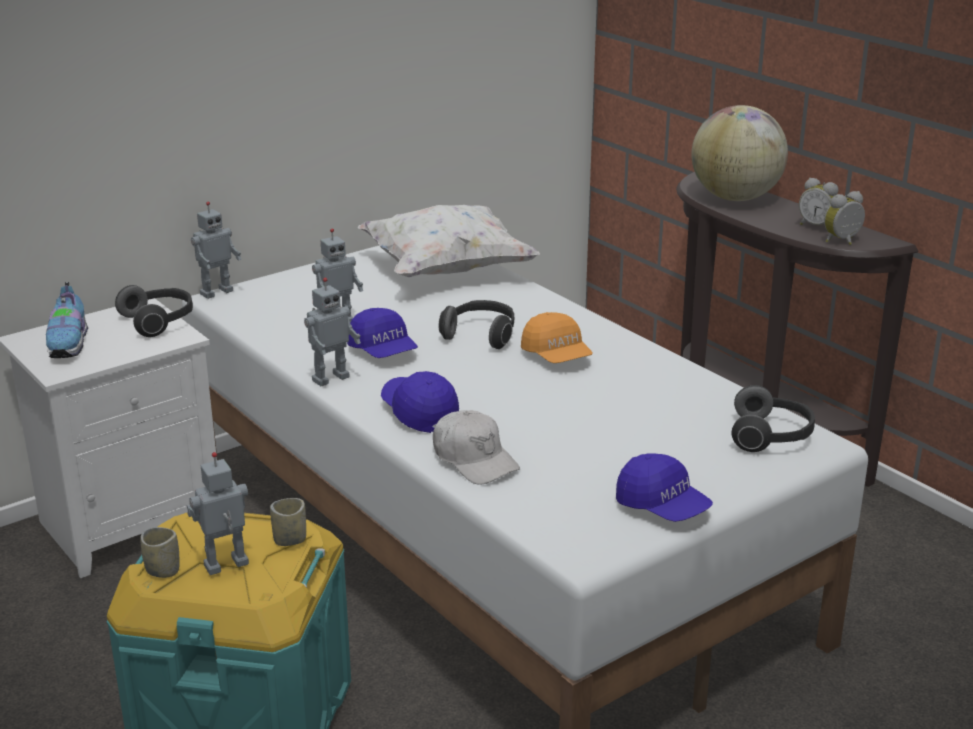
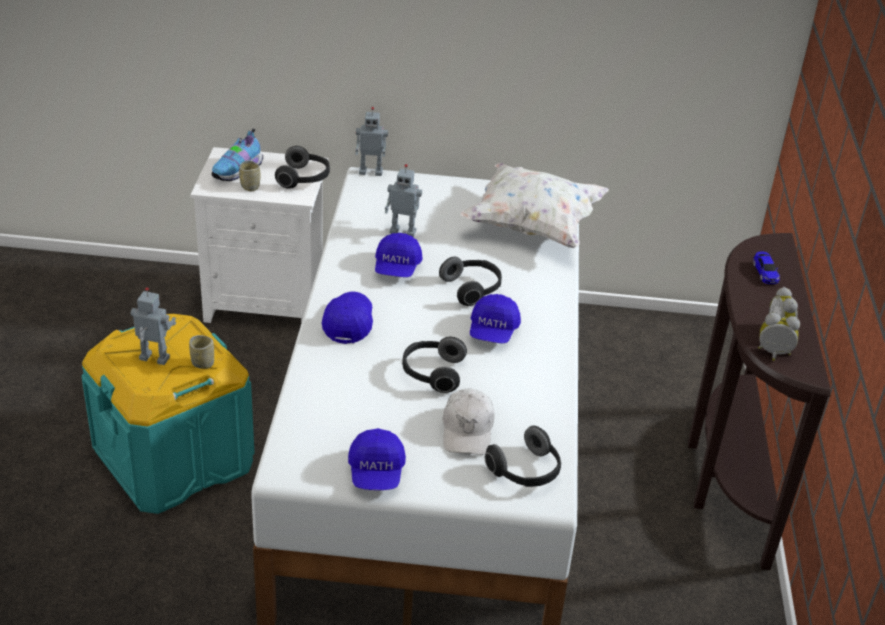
camera: 40 degrees right, 10 degrees up
(163, 570) = (124, 343): cup -> cup (250, 187)
(329, 378) = (338, 270): toy robot -> none
(474, 459) = (328, 374): white cap -> white cap (467, 430)
(557, 356) = (493, 331): orange cap -> blue cap
(566, 411) = (432, 373): none -> headphones
(735, 198) = (765, 273): globe -> toy car

